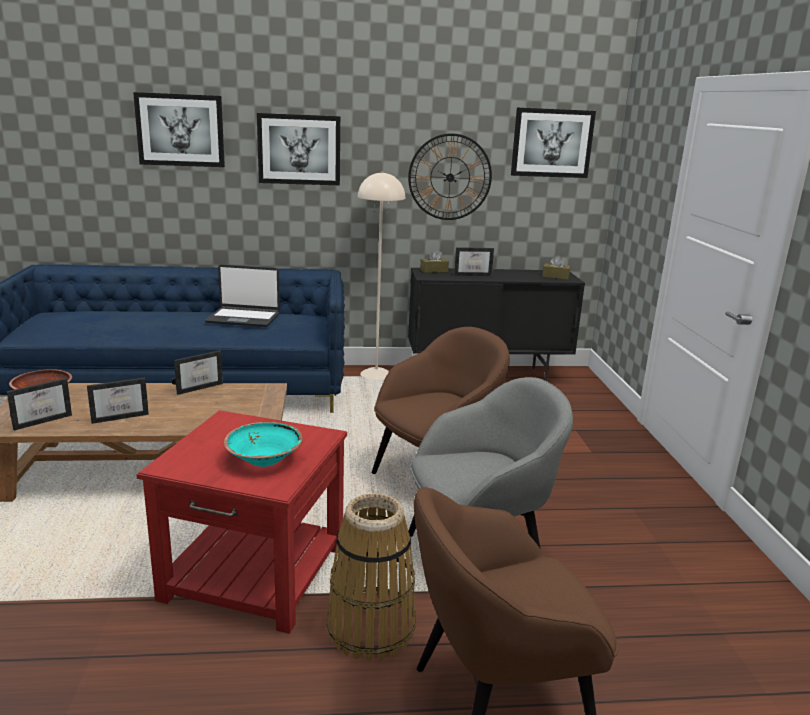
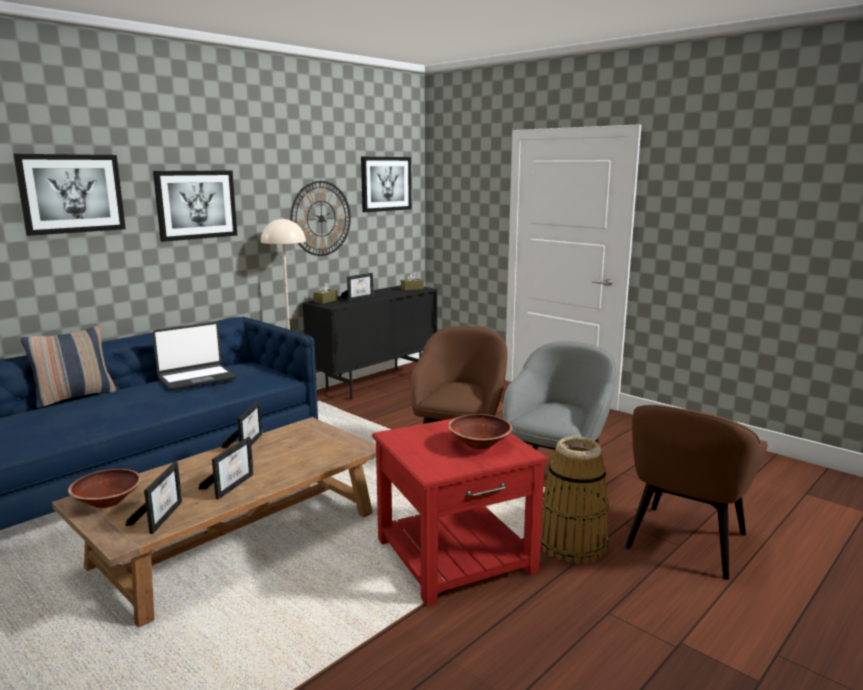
camera: 40 degrees left, 5 degrees down
(150, 309) = (75, 397): none -> pillow
(264, 459) = (479, 444): turquoise bowl -> brown bowl

